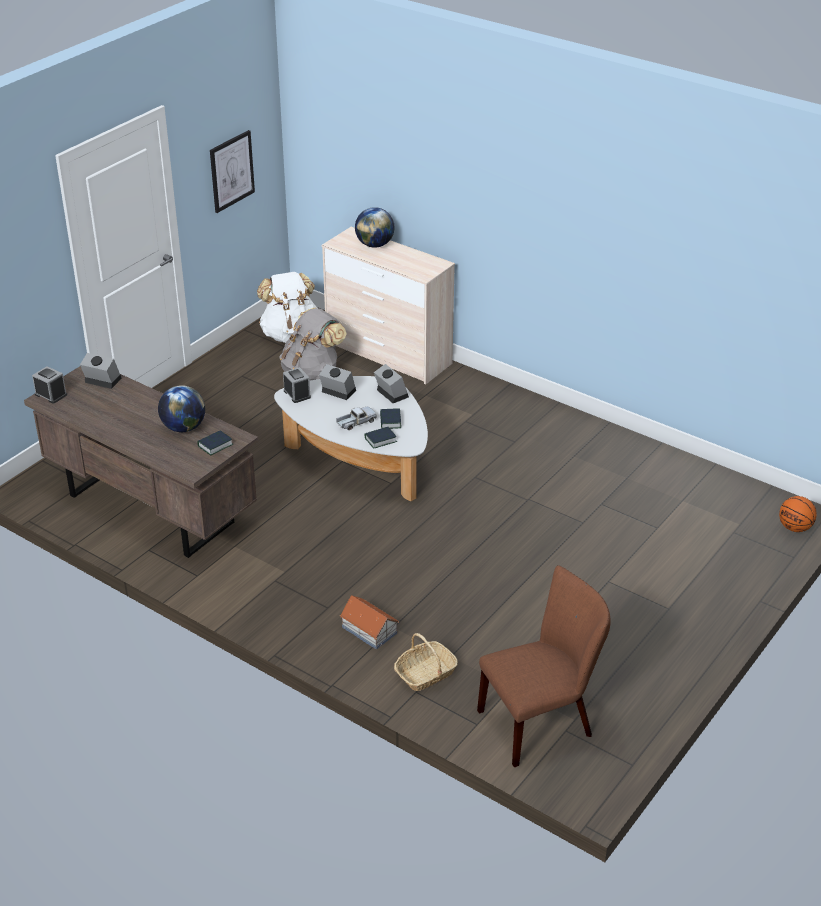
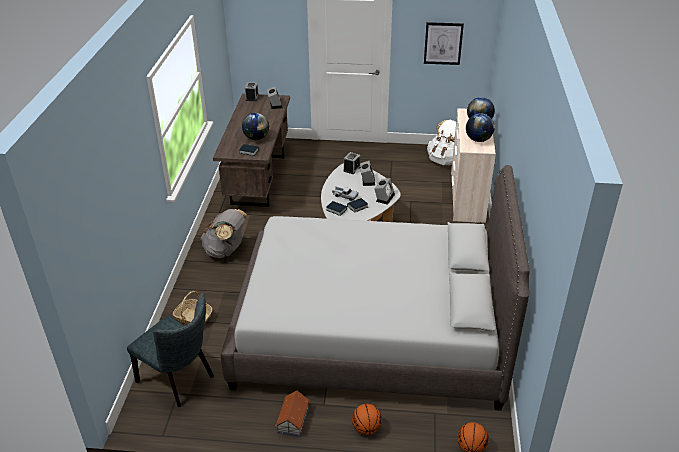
camera: 60 degrees right, 0 degrees up
(312, 373) = (419, 180): grey backpack -> grey backpack (226, 251)
(369, 629) = (216, 283): toy house -> toy house (293, 420)
(413, 261) = (478, 140): none -> globe
(541, 722) = (179, 380): brown chair -> grey chair
(574, 527) = (371, 331): none -> grey bed
(725, 589) = (366, 428): none -> basketball

